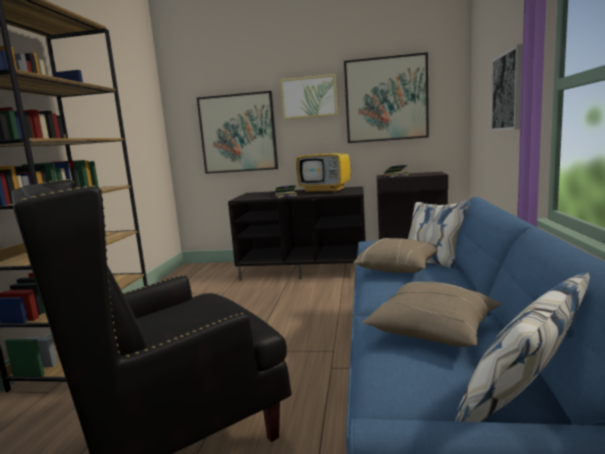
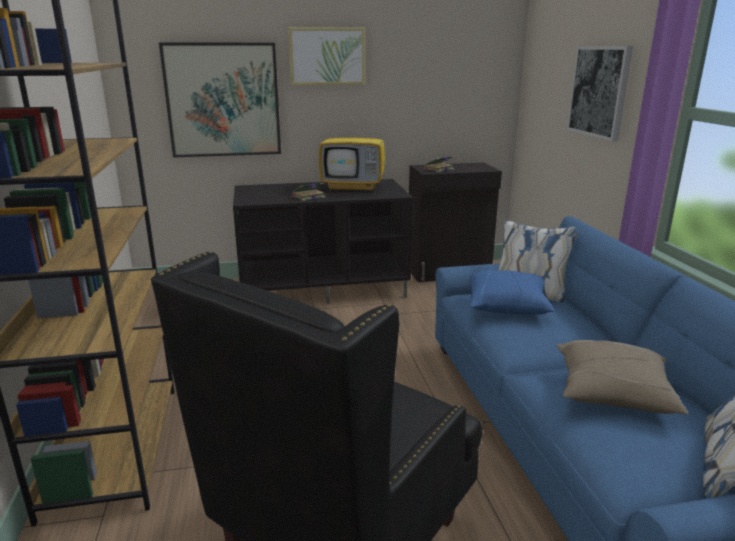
camera: 20 degrees left, 10 degrees up
(386, 99) = (426, 68): picture -> none
(398, 268) = (507, 306): beige pillow -> blue pillow

